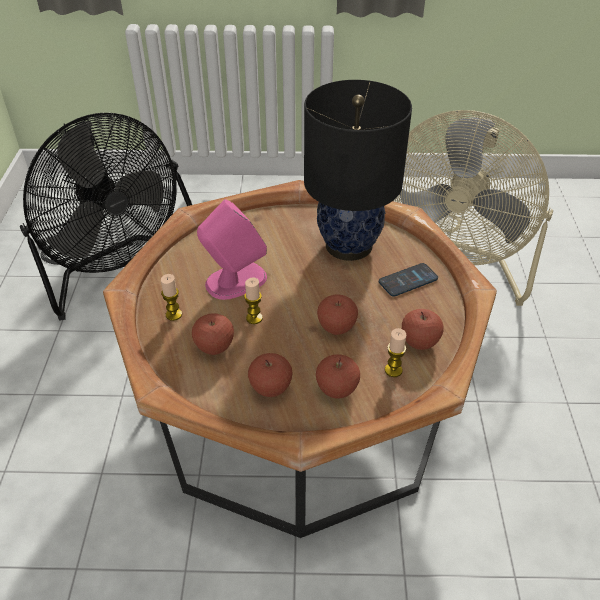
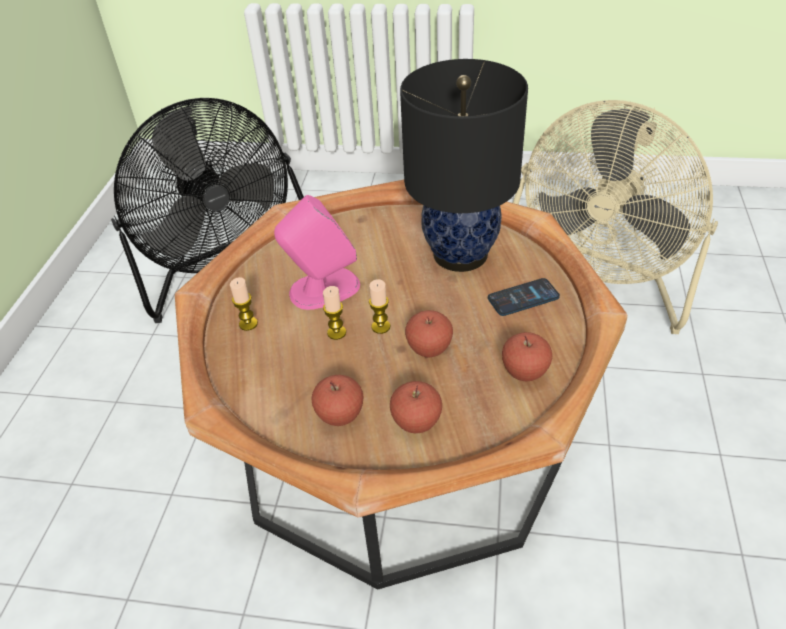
camera: 10 degrees right, 0 degrees up
(214, 347) = (286, 363): apple -> none
(393, 370) = (487, 404): candle -> candle (381, 327)

